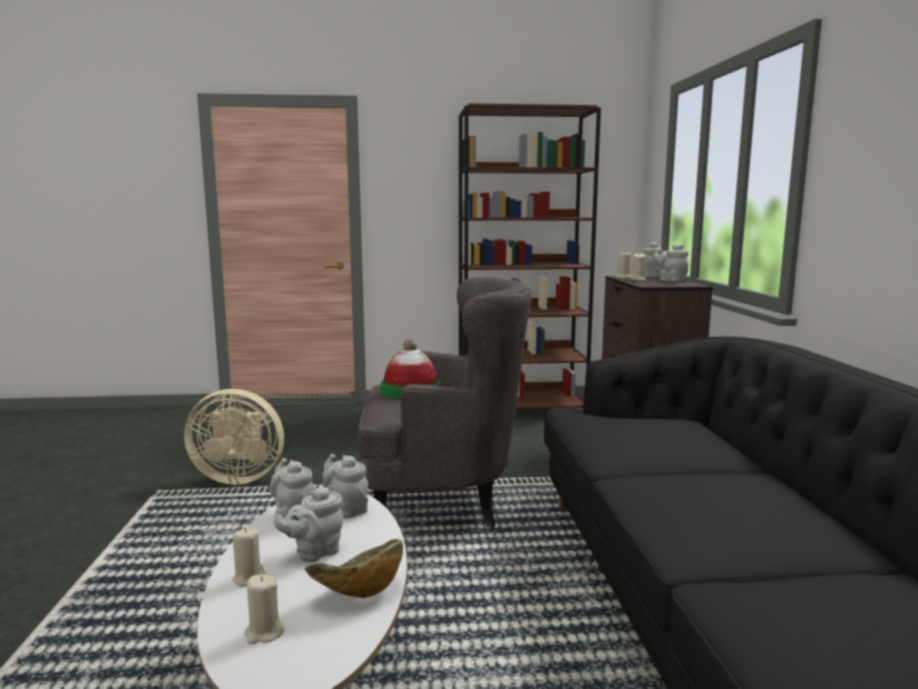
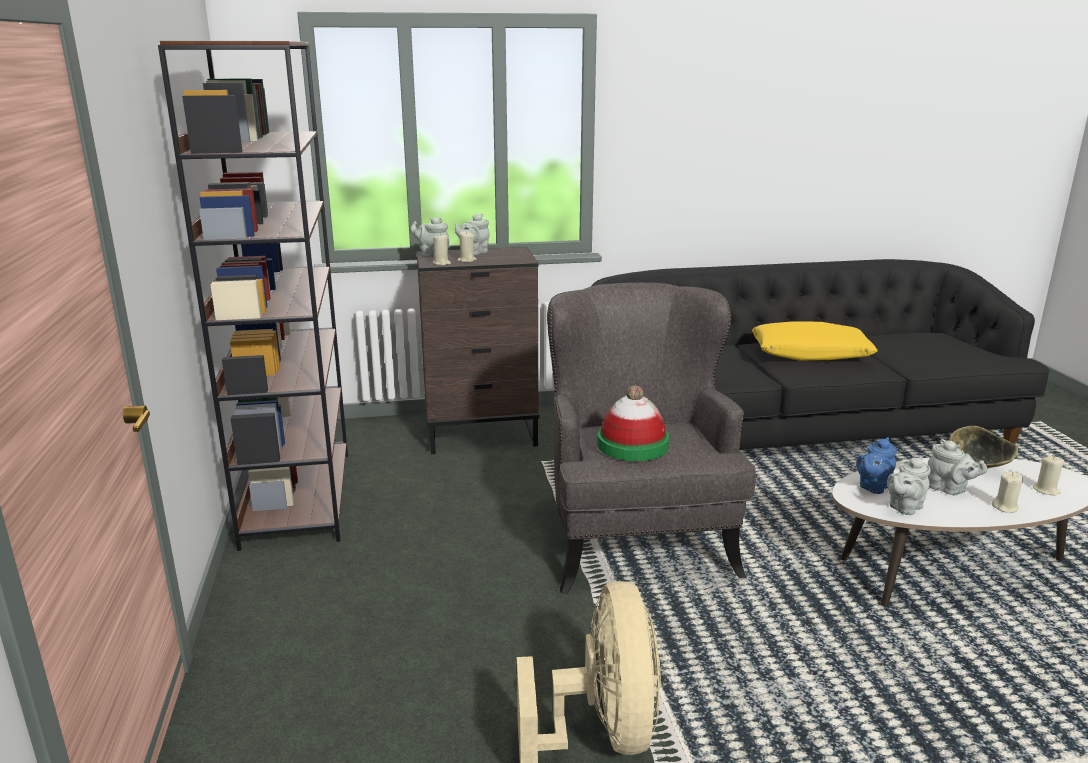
camera: 95 degrees left, 10 degrees up
(346, 509) = (873, 487): grey teapot -> blue teapot
(720, 497) = (810, 353): none -> yellow pillow

